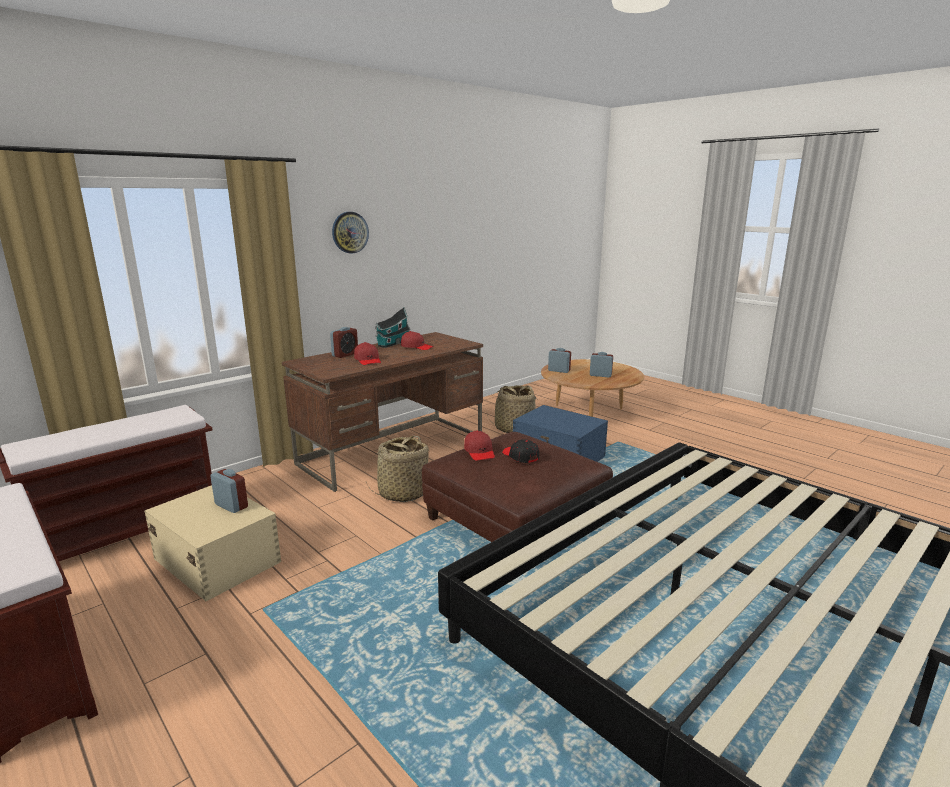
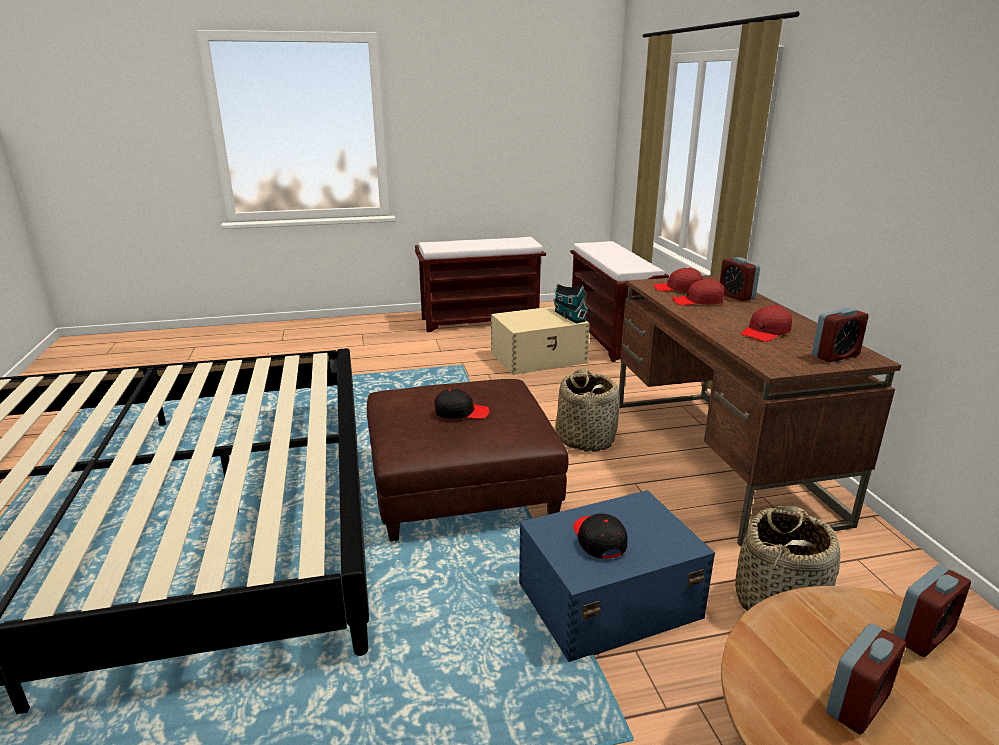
camera: 120 degrees right, 5 degrees up
(231, 506) = (540, 323): alarm clock -> alarm clock (835, 356)
(350, 232) = (861, 129): wall clock -> none
(392, 343) = (797, 323): toy house -> toy house (568, 316)
(479, 452) = (499, 395): red cap -> red cap (678, 289)
(567, 421) = (598, 539): none -> black cap

